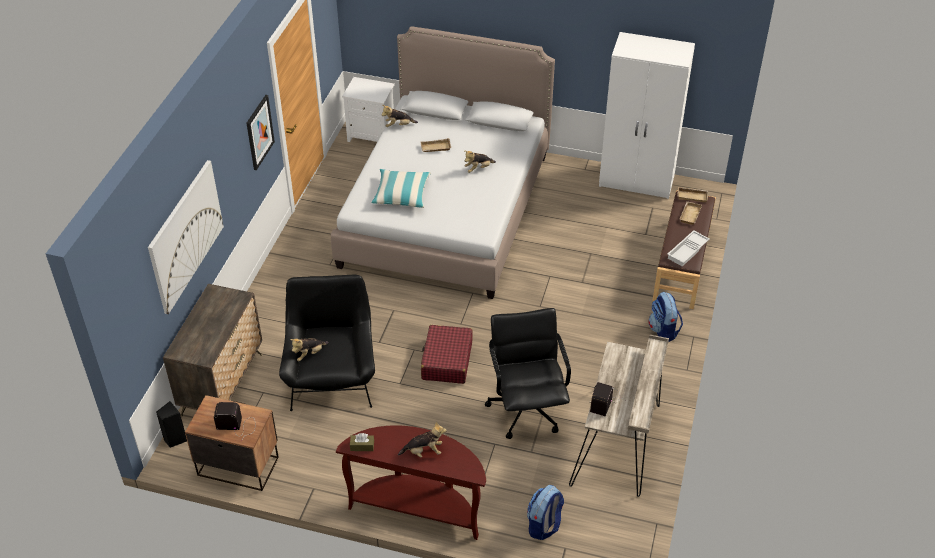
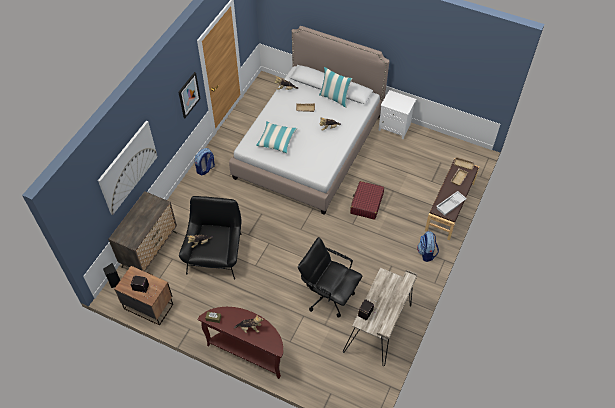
camera: 10 degrees right, 10 degrees up
(372, 135) = (274, 85): white nightstand -> white nightstand (395, 127)
(446, 361) = (286, 254): red suitcase -> red suitcase (366, 204)
(477, 129) = (334, 98): none -> pillow
(526, 409) = (328, 295): black office chair -> black office chair turned 60 degrees counterclockwise
(544, 526) = (321, 376): backpack -> backpack (205, 169)
(637, 181) = (435, 142): white wardrobe -> none

